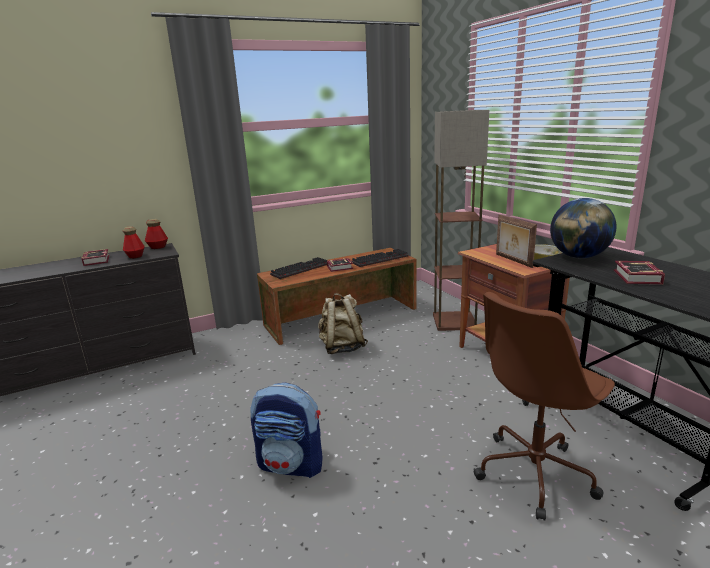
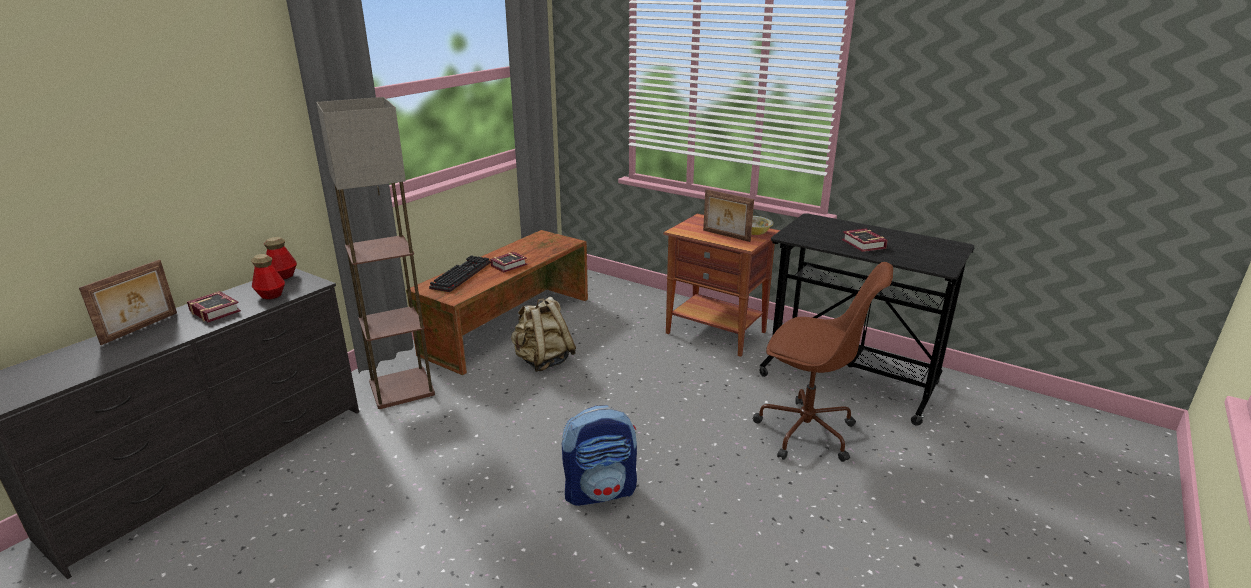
camera: 30 degrees left, 5 degrees up
(52, 264) = (141, 328): none -> picture frame
(380, 259) = (546, 247): keyboard -> none
(455, 321) = (640, 306): floor lamp -> floor lamp (402, 387)
(532, 475) = (808, 433): brown office chair -> brown office chair turned 90 degrees counterclockwise
(578, 257) = (803, 229): globe -> none

